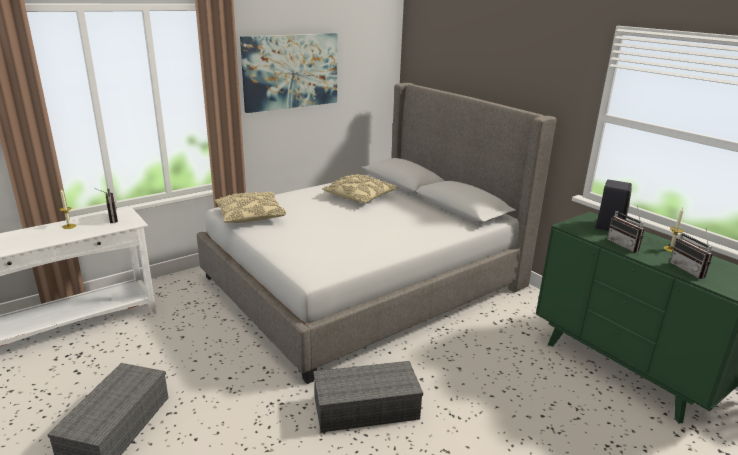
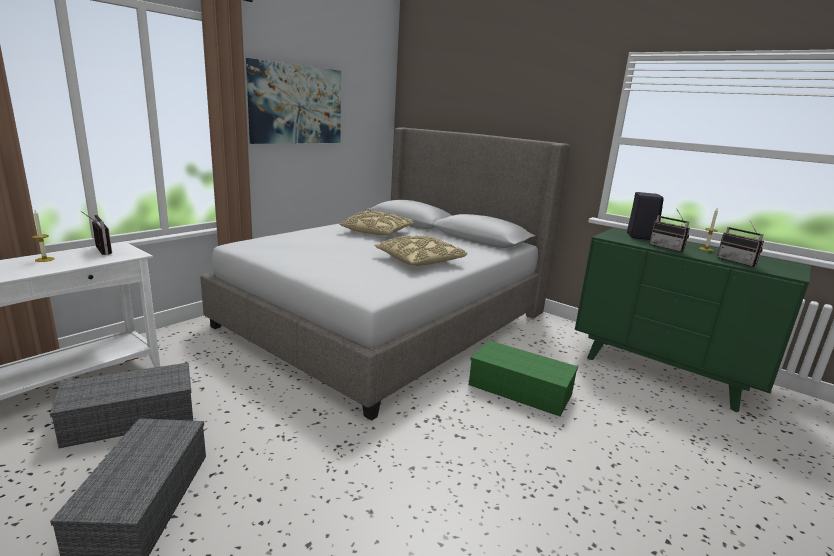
camera: 15 degrees left, 5 degrees down
(250, 216) = (270, 249): beige pillow -> beige pillow (420, 260)
(367, 407) = (448, 435): grey storage box -> grey storage box (133, 417)
(459, 370) = (521, 389): none -> green storage box

